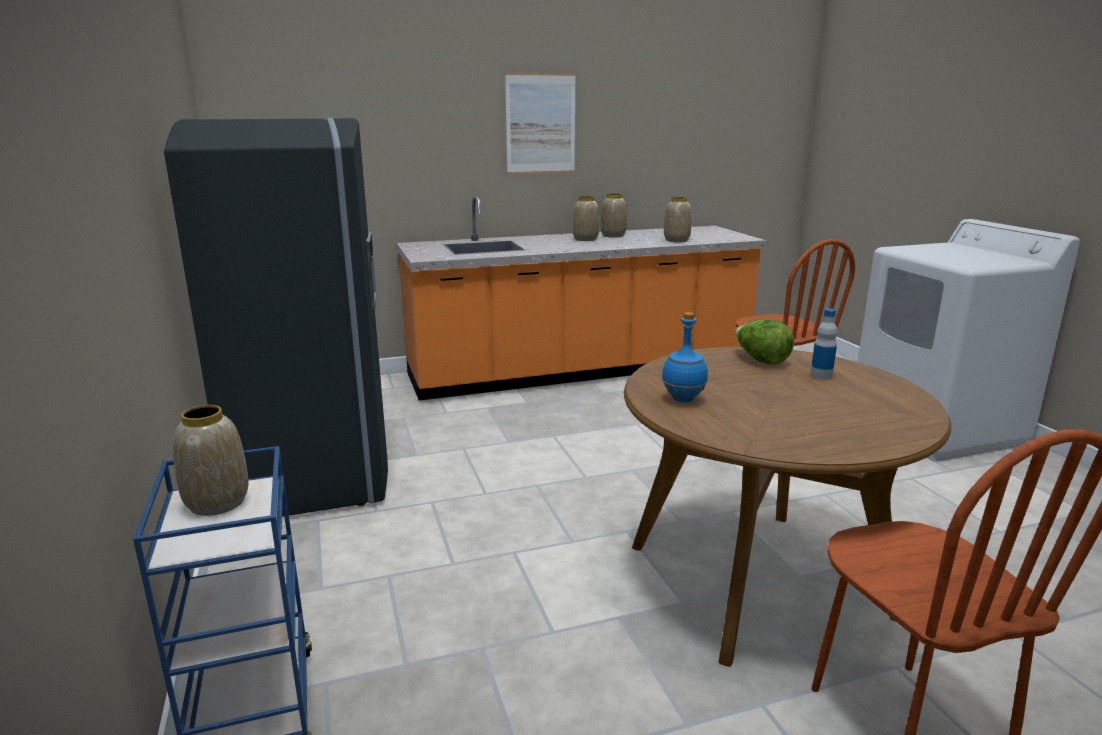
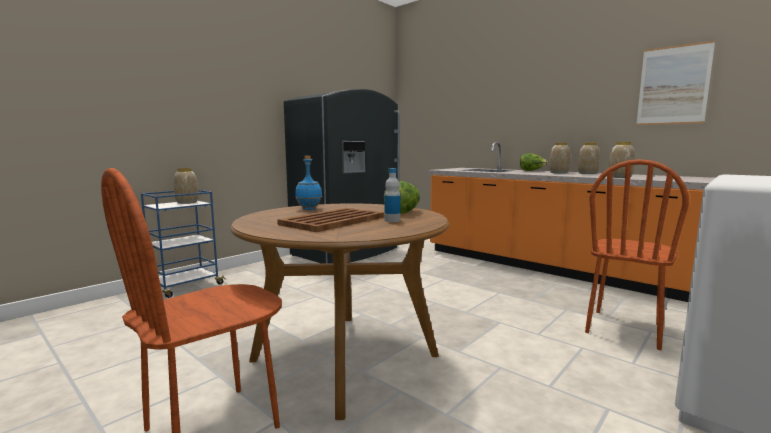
camera: 60 degrees right, 10 degrees down
(537, 239) = (531, 171): none -> lettuce
(540, 124) = (551, 97): picture -> picture (673, 85)
(806, 401) = (334, 220): none -> brown tray

